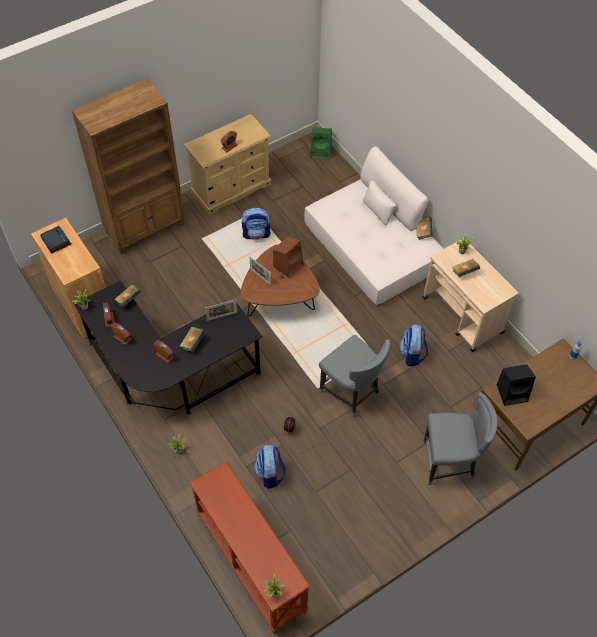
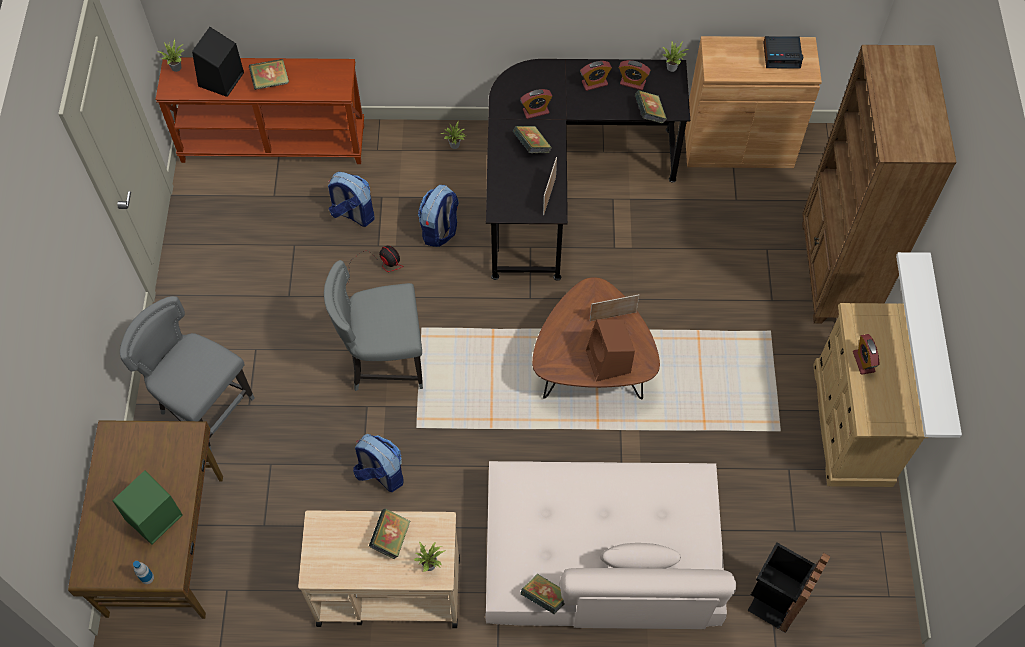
camera: 125 degrees right, 5 degrees up
(216, 106) = (939, 349): none -> white shelf
(244, 520) = (270, 82): none -> book
(256, 234) = (733, 406): backpack -> backpack (440, 230)
(321, 152) = (859, 612): green speaker -> green speaker (153, 519)
(340, 180) = (774, 600): none -> black trash can
(449, 462) = (204, 407): grey chair -> grey chair turned 90 degrees clockwise
(512, 392) = (168, 453): black speaker -> black speaker (221, 80)

